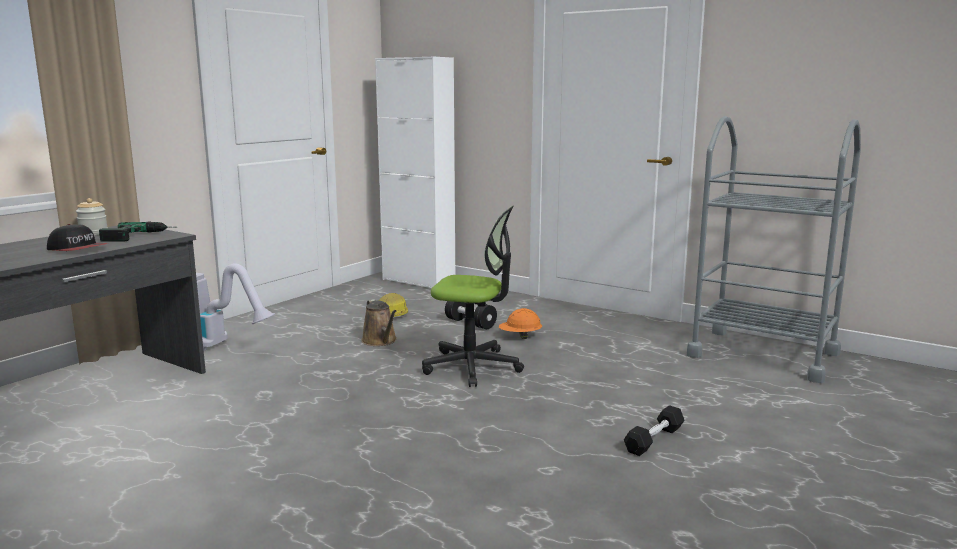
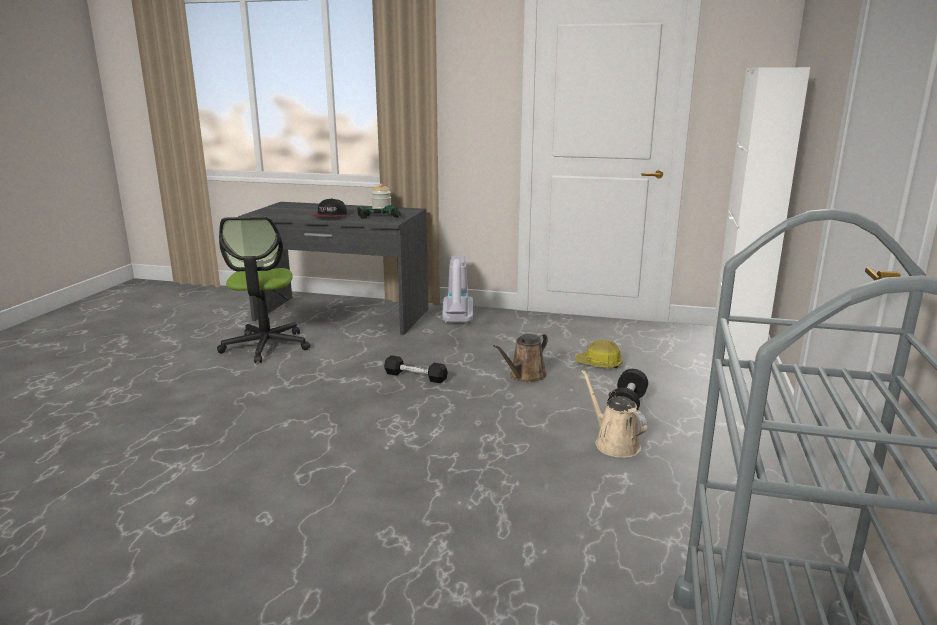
camera: 70 degrees right, 5 degrees up
(472, 366) = (495, 433): office chair -> office chair (266, 346)
(520, 337) = (614, 443): orange hard hat -> beige watering can
(654, 439) = (352, 583): black dumbbell -> black dumbbell (415, 376)

